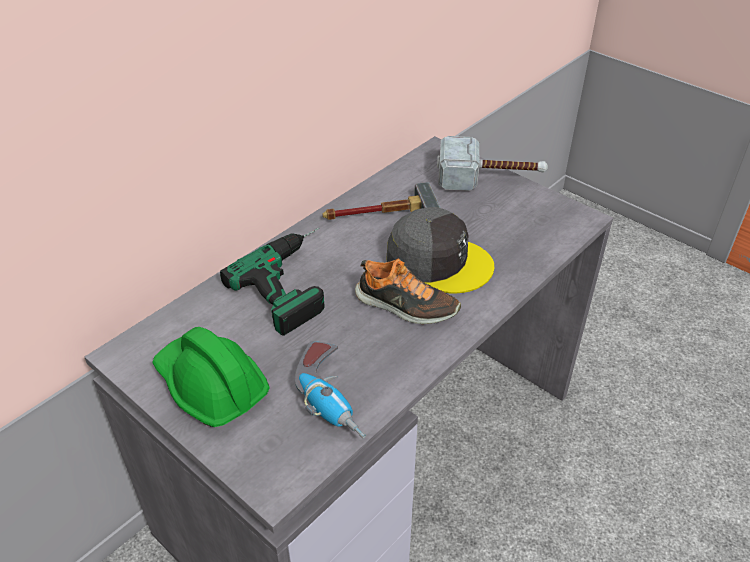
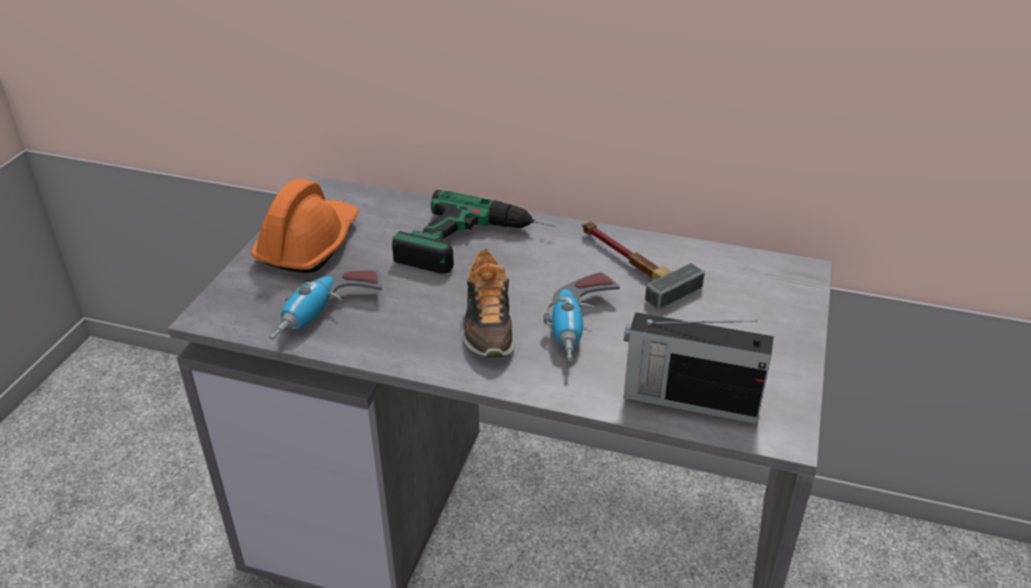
camera: 65 degrees right, 5 degrees down
(210, 386) = (309, 244): green hard hat -> orange hard hat
(438, 261) = (582, 328): grey cap -> power drill
(490, 178) = (788, 328): hammer -> none
(537, 242) = (688, 400): none -> radio

